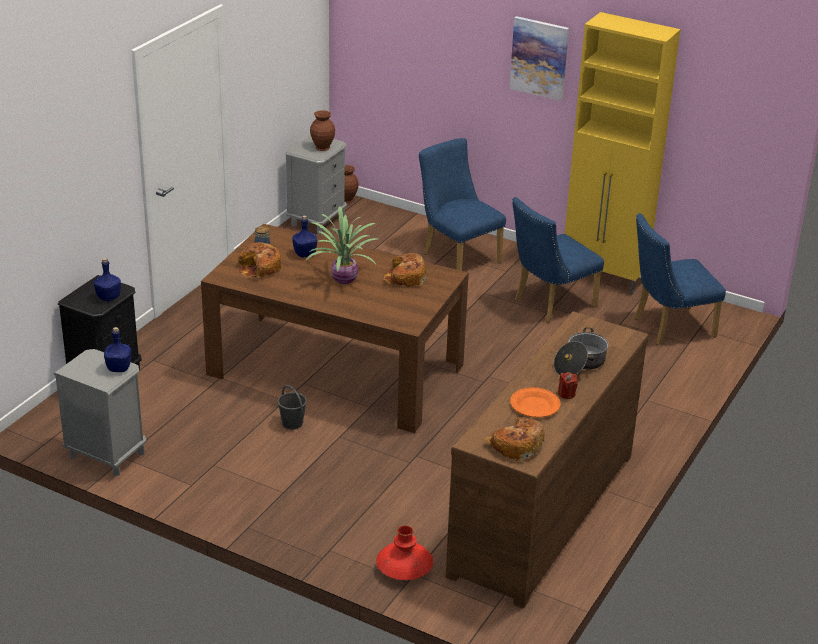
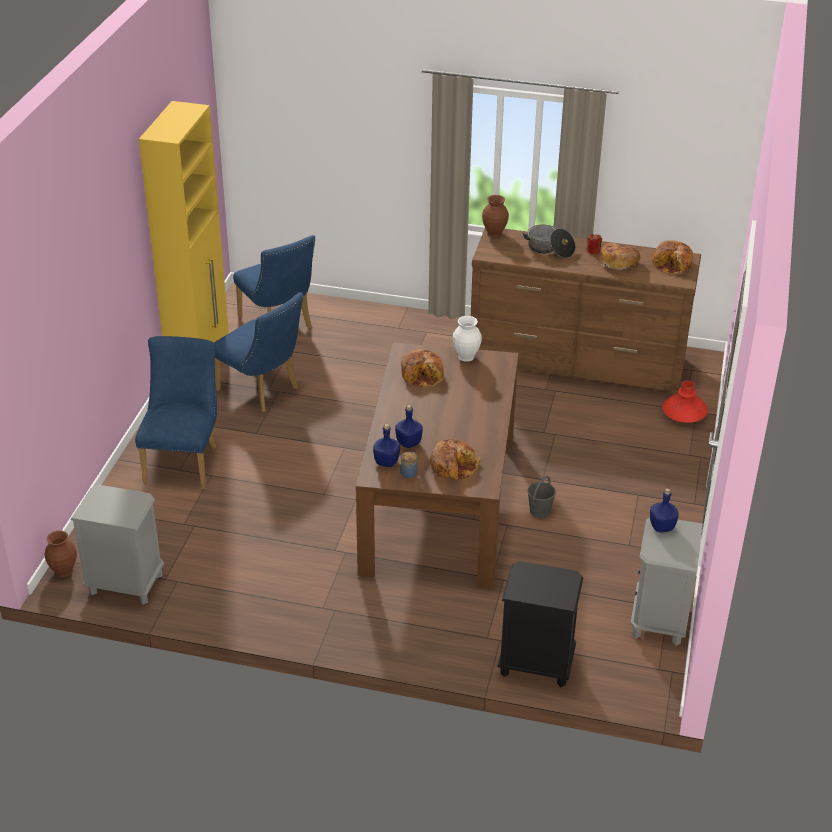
camera: 105 degrees left, 5 degrees up
(109, 297) = (544, 574): blue bottle -> blue bottle (386, 462)
(322, 147) = (115, 500): brown vase -> brown vase (494, 233)
(344, 279) = (444, 409): potted plant -> none
(424, 305) = (466, 357): none -> white vase
(457, 256) = (184, 461): blue chair -> blue chair turned 150 degrees clockwise
(534, 405) = (618, 262): orange plate -> bread
(539, 58) = (117, 231): picture -> none

